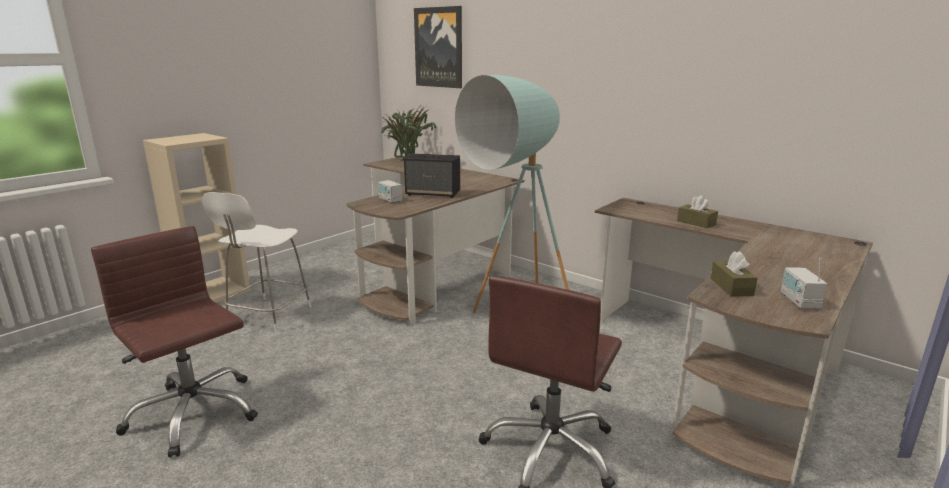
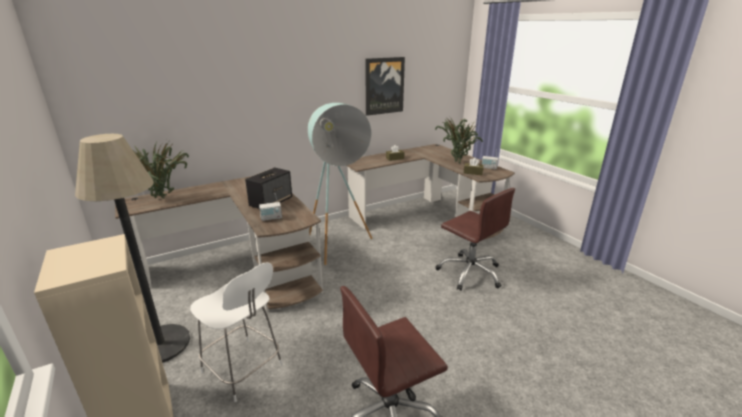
camera: 70 degrees left, 5 degrees up
(299, 274) = (161, 344): none -> floor lamp
(439, 47) = (154, 84): picture -> picture (384, 86)
(782, 268) = (457, 161): none -> potted plant

